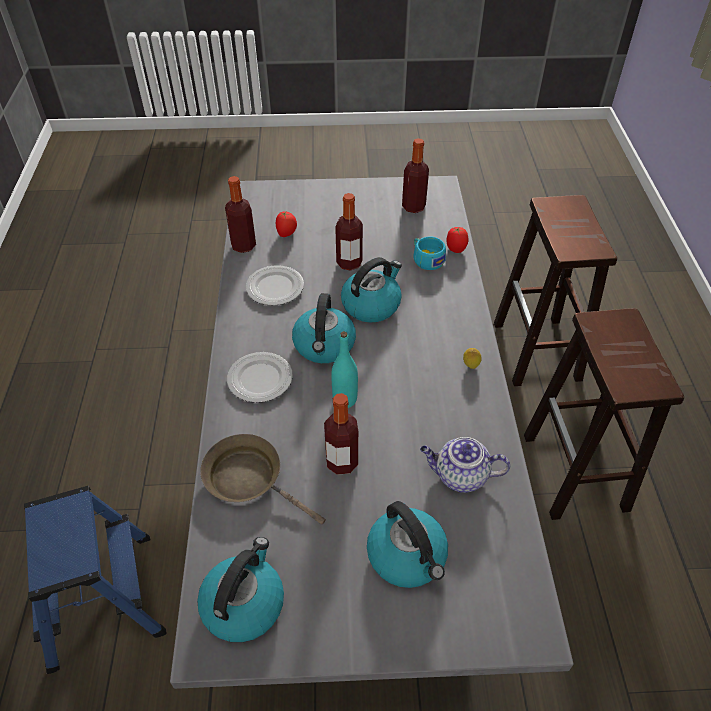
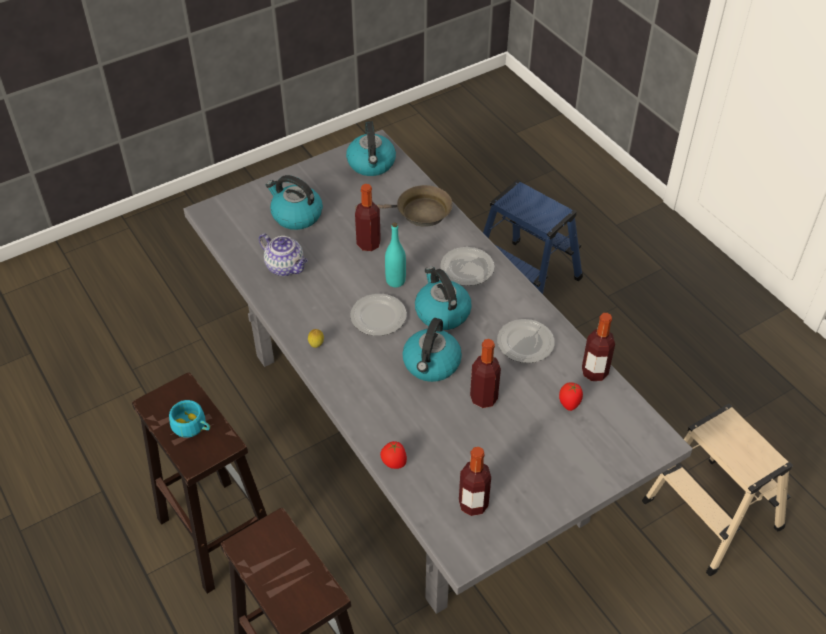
camera: 150 degrees right, 0 degrees up
(185, 315) = (713, 514): none -> beige step ladder
(391, 368) = (377, 317): none -> plate
(426, 259) = (415, 437): turquoise cup -> turquoise cup (192, 426)
(460, 476) = (286, 267): teapot -> teapot turned 60 degrees clockwise

